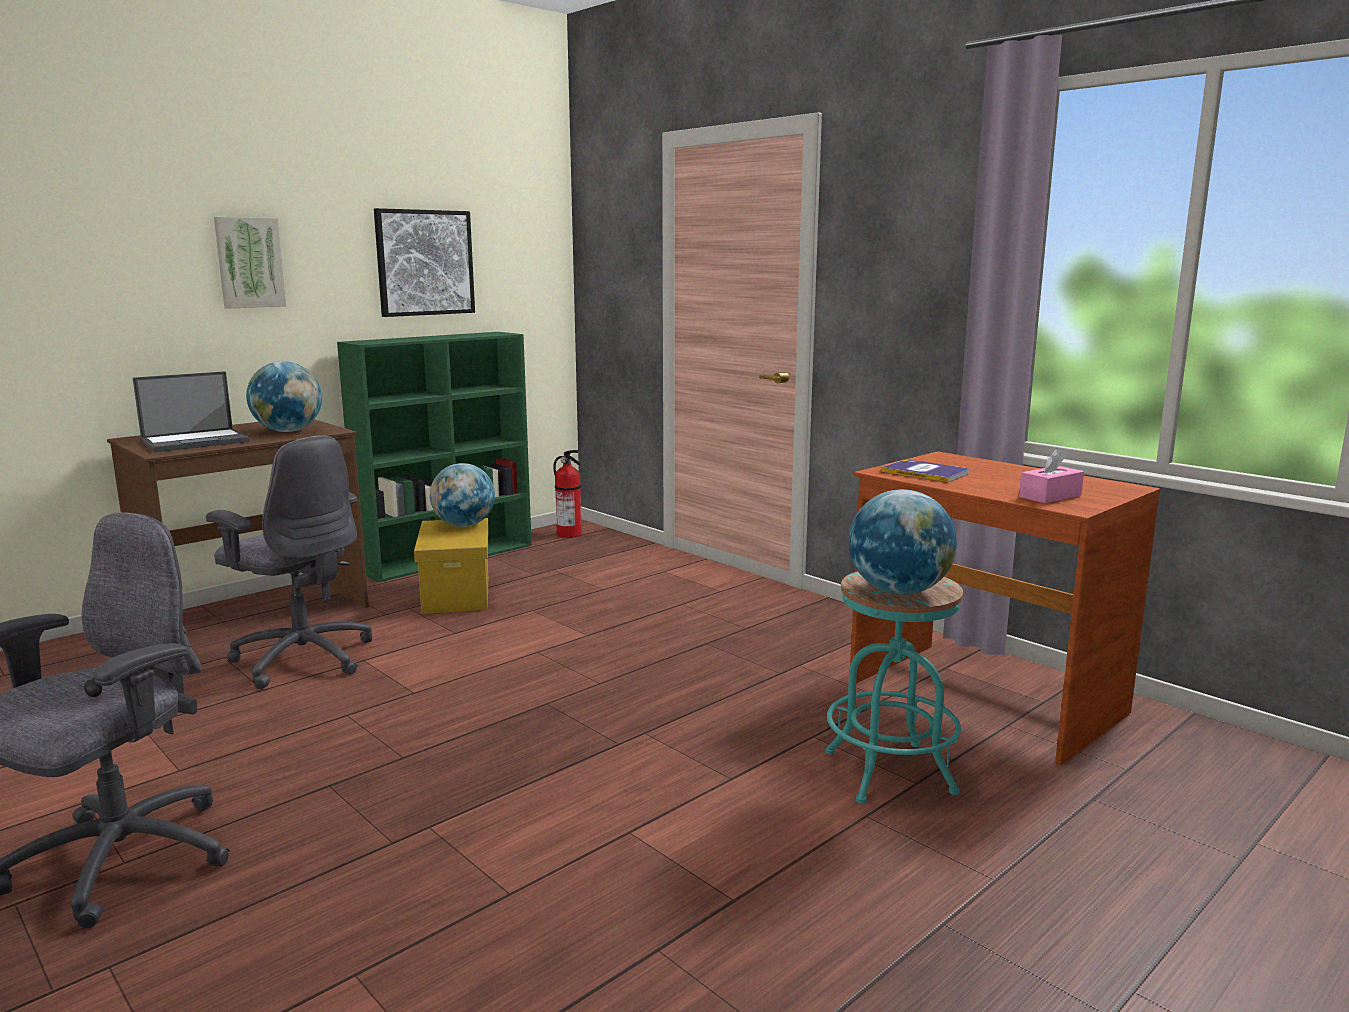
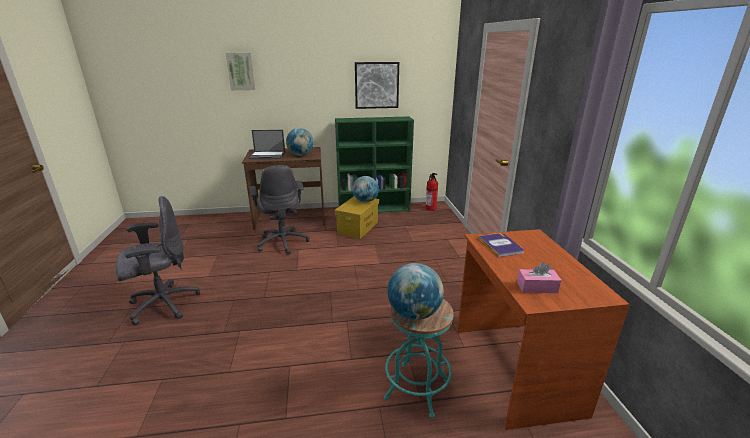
camera: 35 degrees right, 10 degrees up
(249, 262) = (301, 86): picture -> picture (241, 71)

